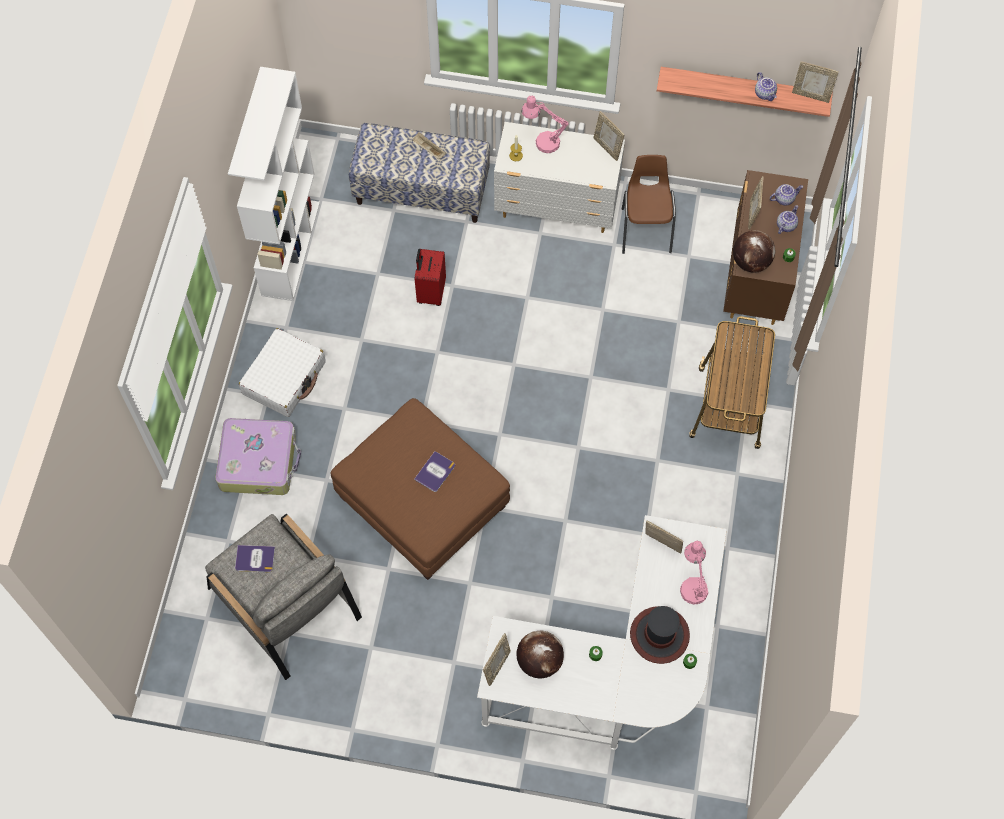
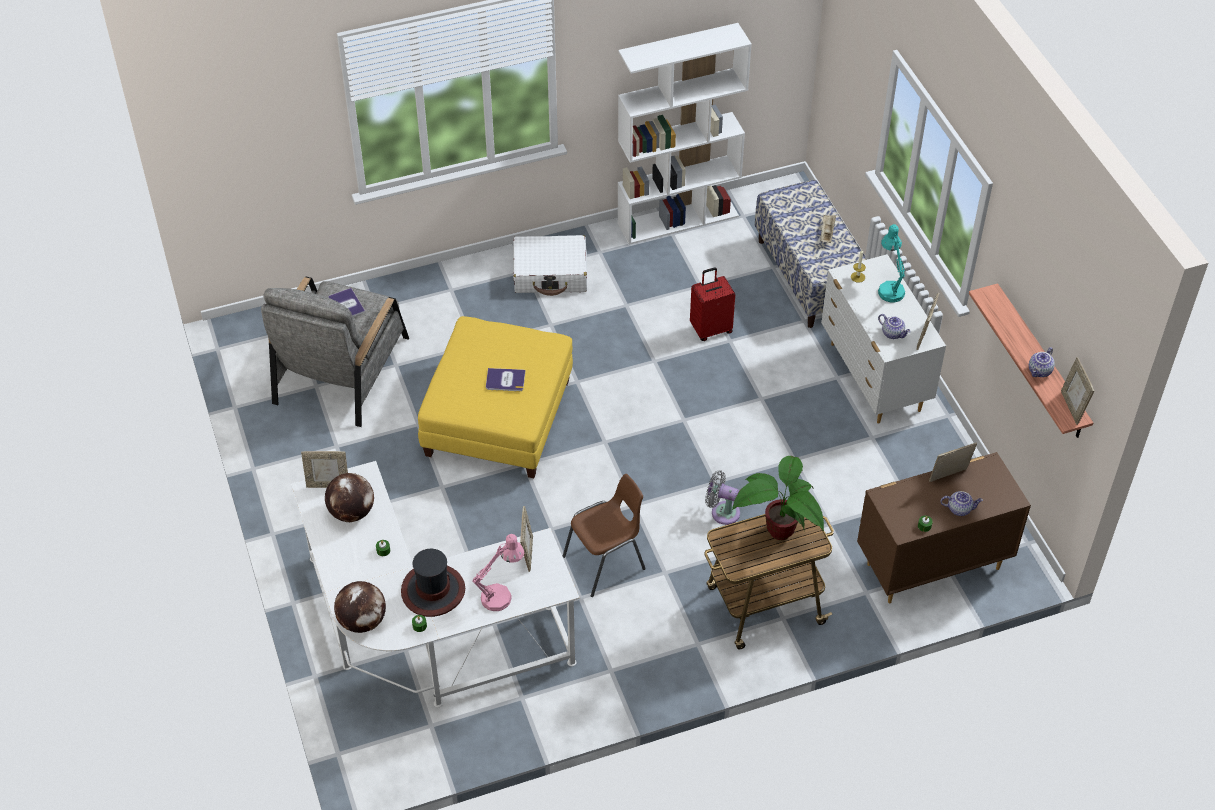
camera: 60 degrees right, 15 degrees down
(259, 461) = (461, 294): suitcase -> none
(422, 502) = (498, 417): brown ottoman -> yellow ottoman
(542, 141) = (889, 288): pink table lamp -> turquoise table lamp
(623, 388) = (722, 512): none -> grey fan
(645, 229) = (910, 453): brown chair -> brown chair (606, 563)
(736, 358) = (776, 534): none -> potted plant
(751, 262) = (893, 498): globe -> globe (362, 621)
(784, 198) = (989, 495): teapot -> teapot (893, 333)

